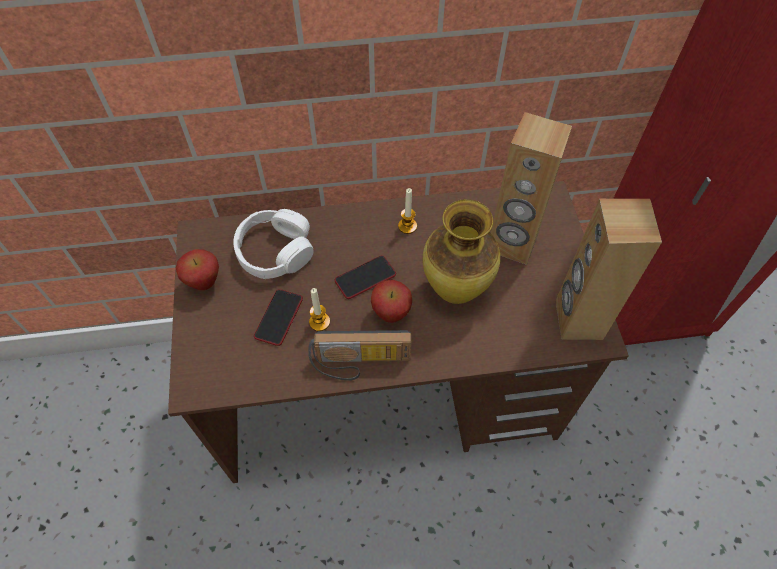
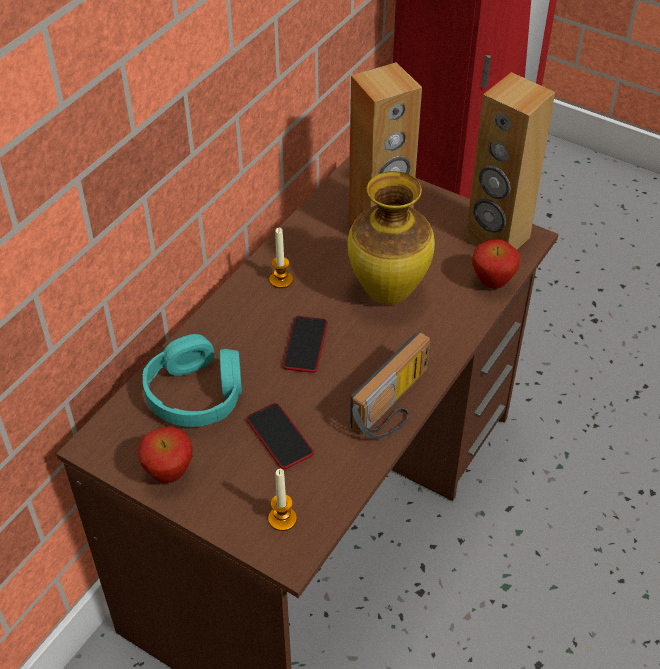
camera: 50 degrees left, 10 degrees down
(275, 251) = (196, 393): white headphones -> turquoise headphones
(319, 322) = (318, 408): candle -> candle (282, 519)
(391, 314) = (366, 352): apple -> apple (492, 283)

